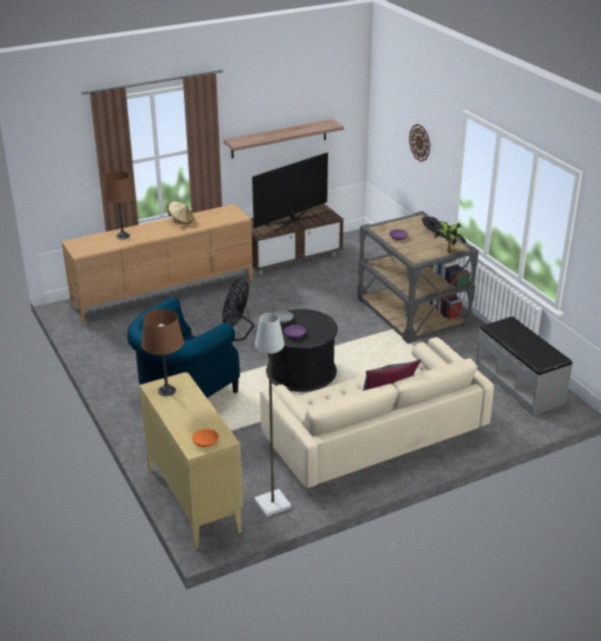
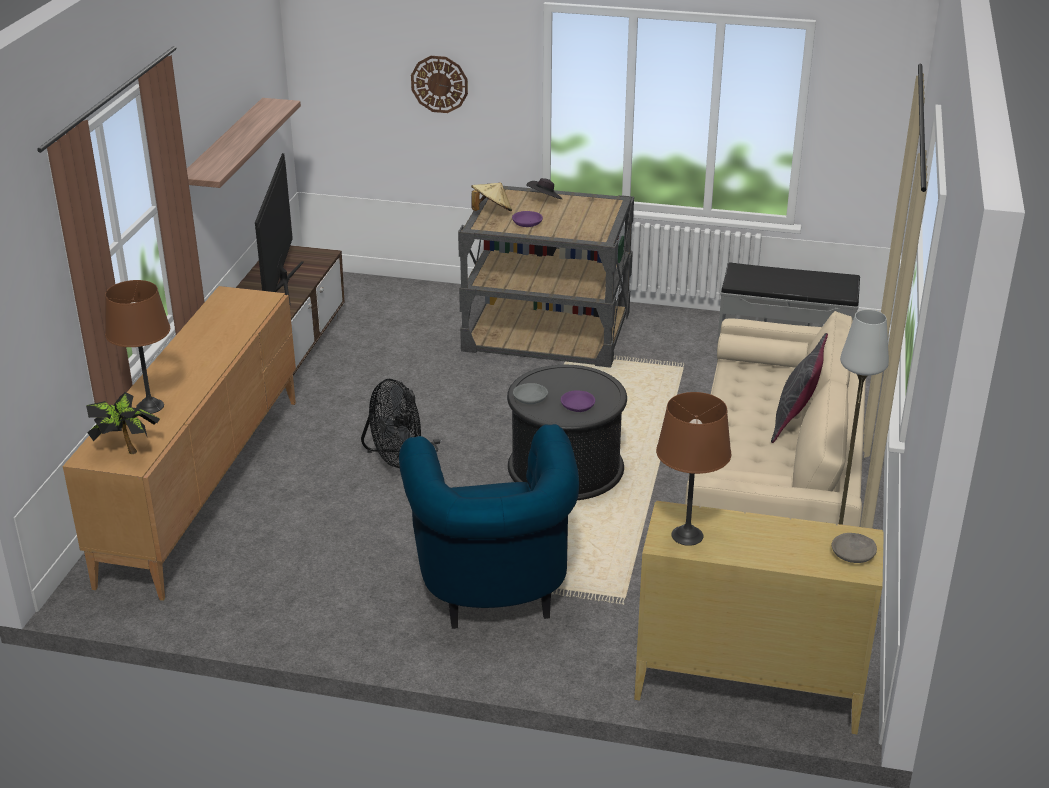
camera: 50 degrees left, 0 degrees up
(181, 221) = (192, 343): beige hat -> beige hat (491, 212)
(206, 442) = (853, 554): orange bowl -> grey bowl
(448, 250) = (606, 211): potted plant -> potted plant (126, 449)

